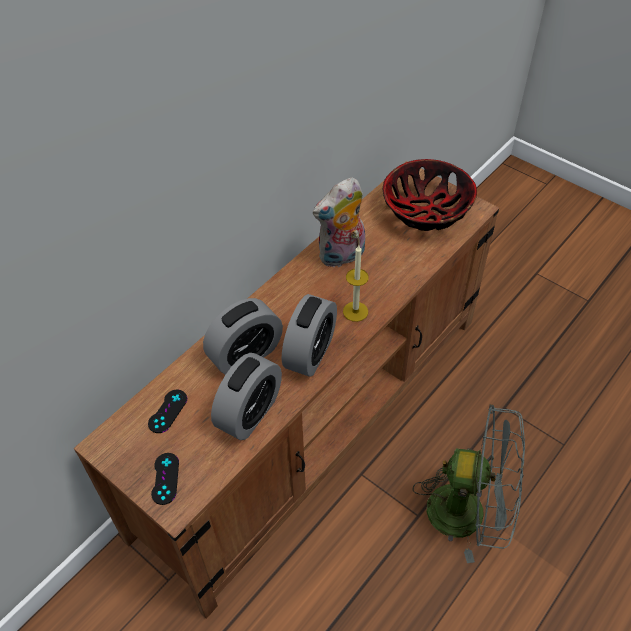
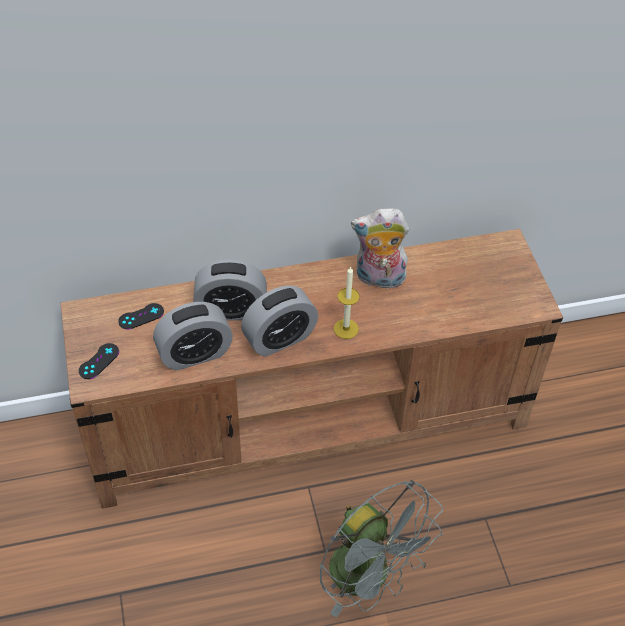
camera: 35 degrees right, 0 degrees up
(426, 212) = (490, 283): bowl -> none

